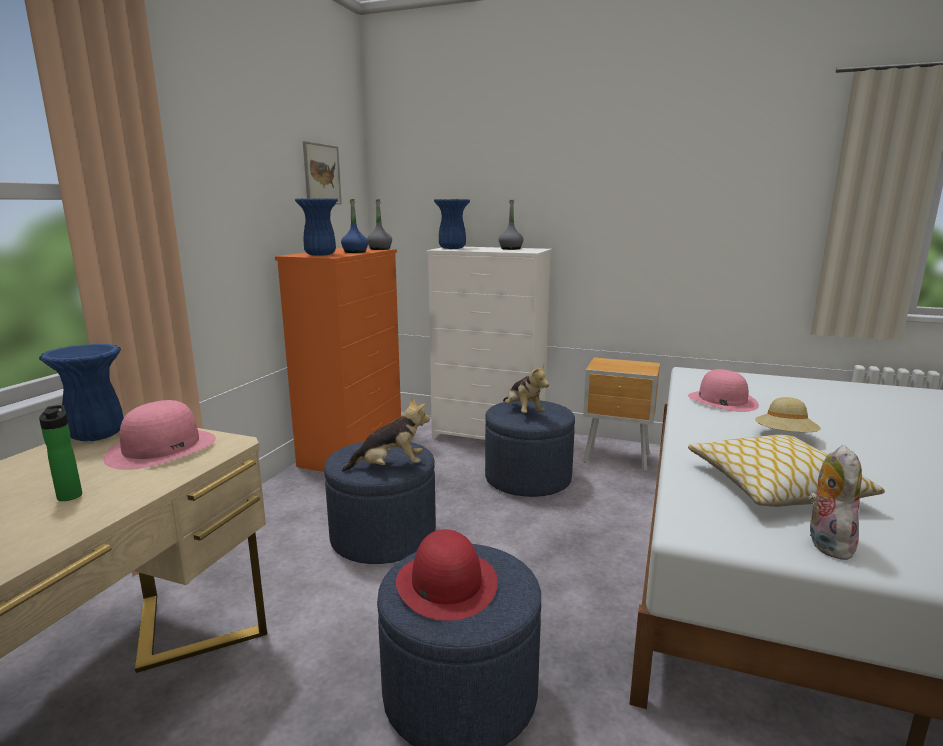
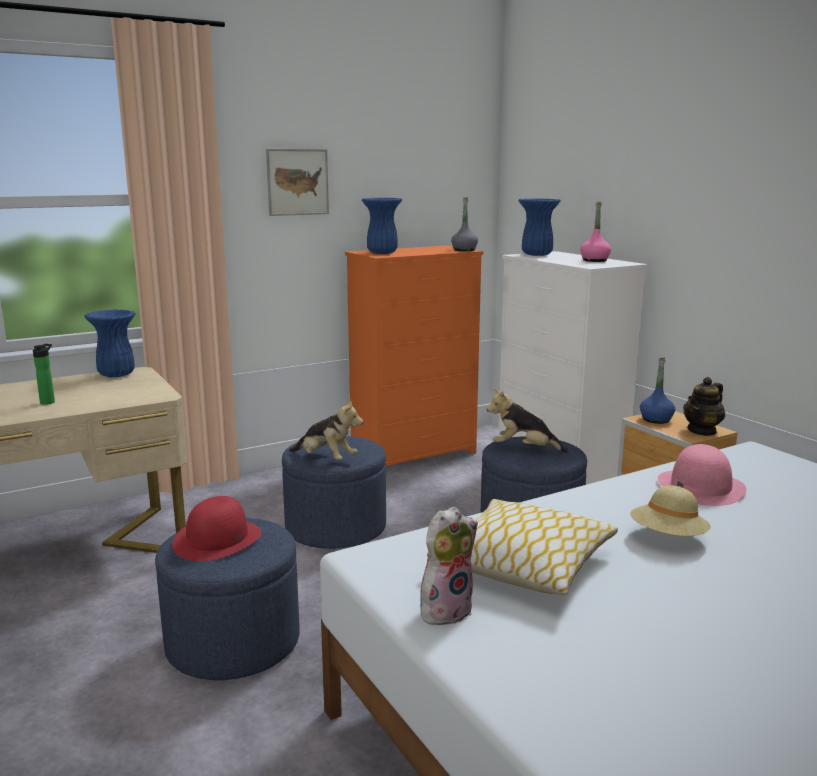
camera: 40 degrees right, 0 degrees up
(162, 448) = (128, 389): pink hat -> none
(322, 174) = (424, 170): picture -> picture (297, 182)
(355, 252) = (424, 252): blue bottle -> blue bottle (656, 419)
(510, 249) = (594, 260): grey bottle -> pink bottle
(523, 412) = (524, 449): plush toy -> plush toy turned 90 degrees clockwise
(644, 366) = (702, 431): none -> teapot

